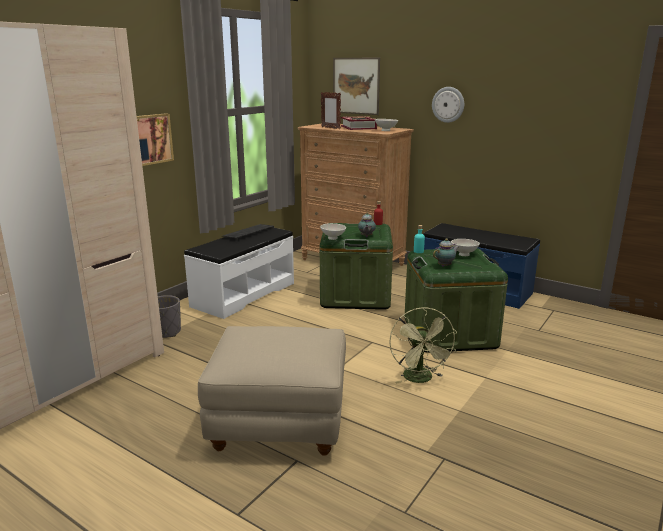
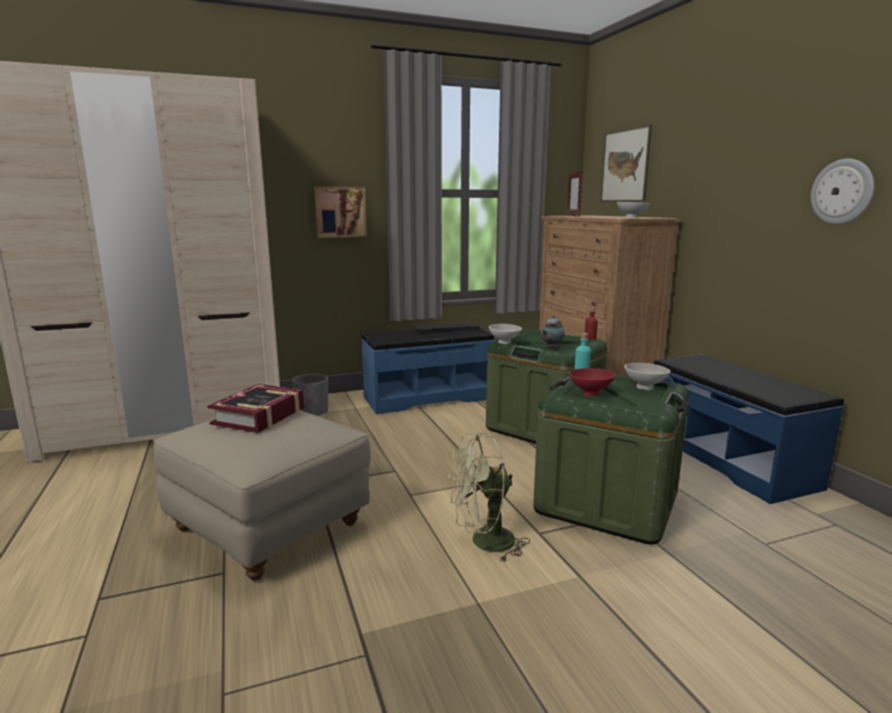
camera: 35 degrees right, 5 degrees down
(243, 294) = (427, 397): white bench -> blue bench
(359, 127) = (610, 216): book -> book (259, 416)
(420, 379) = (484, 543): green fan -> green fan turned 45 degrees clockwise
(445, 266) = (589, 394): teapot -> red bowl
(448, 104) = (726, 180): wall clock -> wall clock (842, 191)

